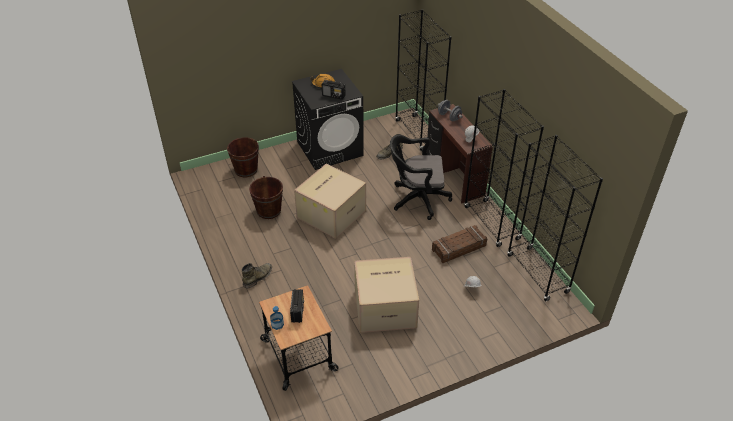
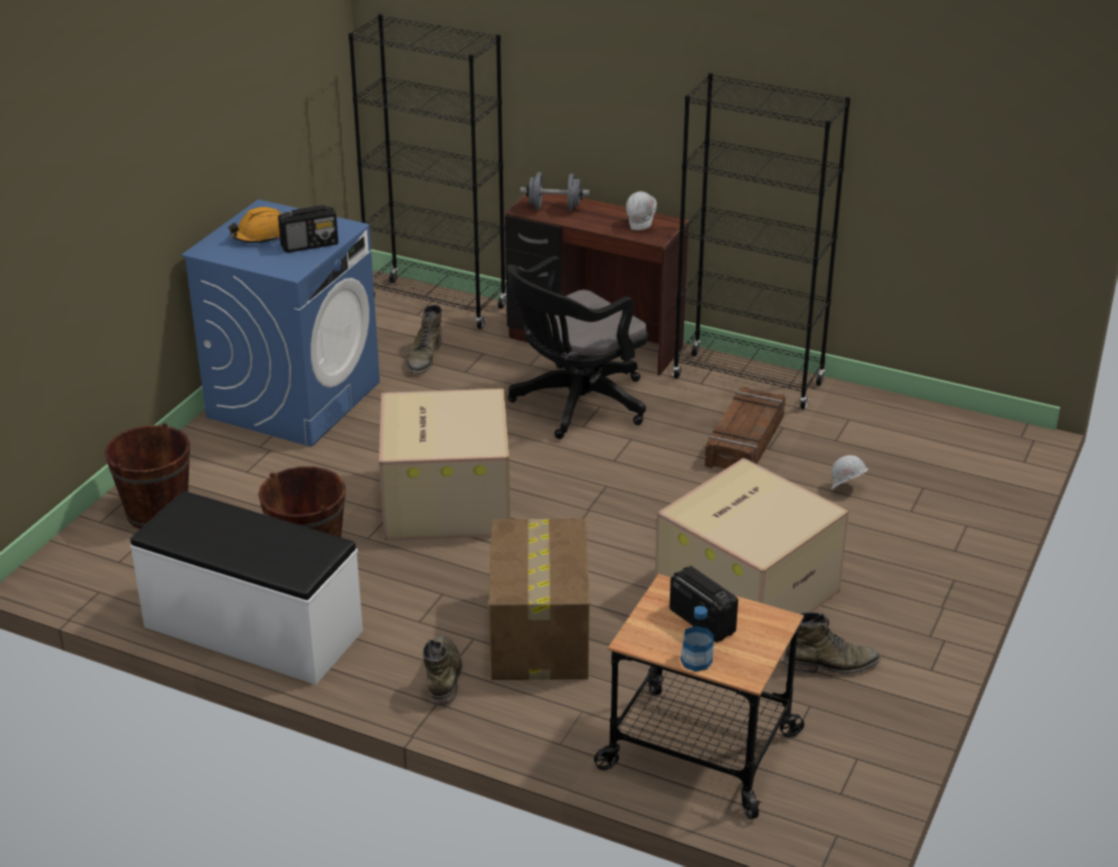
camera: 40 degrees left, 10 degrees down
(226, 227) = (252, 630): none -> white bench
(302, 280) = (539, 633): none -> cardboard box
(330, 148) = (294, 399): black washing machine -> blue washing machine
(379, 353) = (831, 664): none -> green boot
(537, 274) = (913, 416): black bookcase -> none

